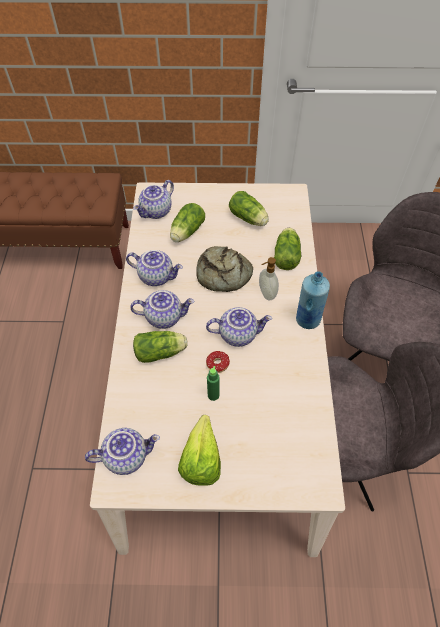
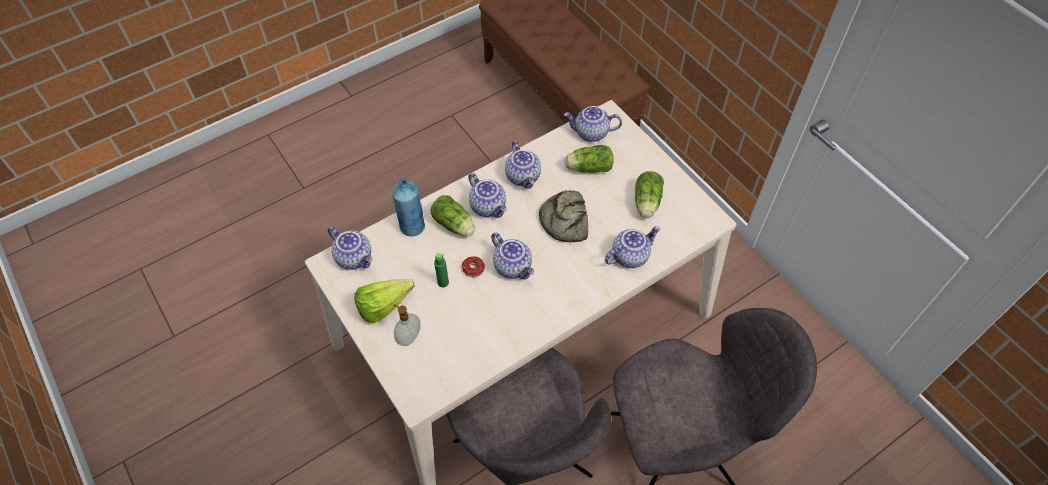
camera: 55 degrees right, 0 degrees up
(266, 293) = (572, 264): soap dispenser -> soap dispenser (408, 337)
(286, 255) = (629, 255): lettuce -> teapot
(307, 319) = (570, 309): blue bottle -> blue bottle (412, 227)

